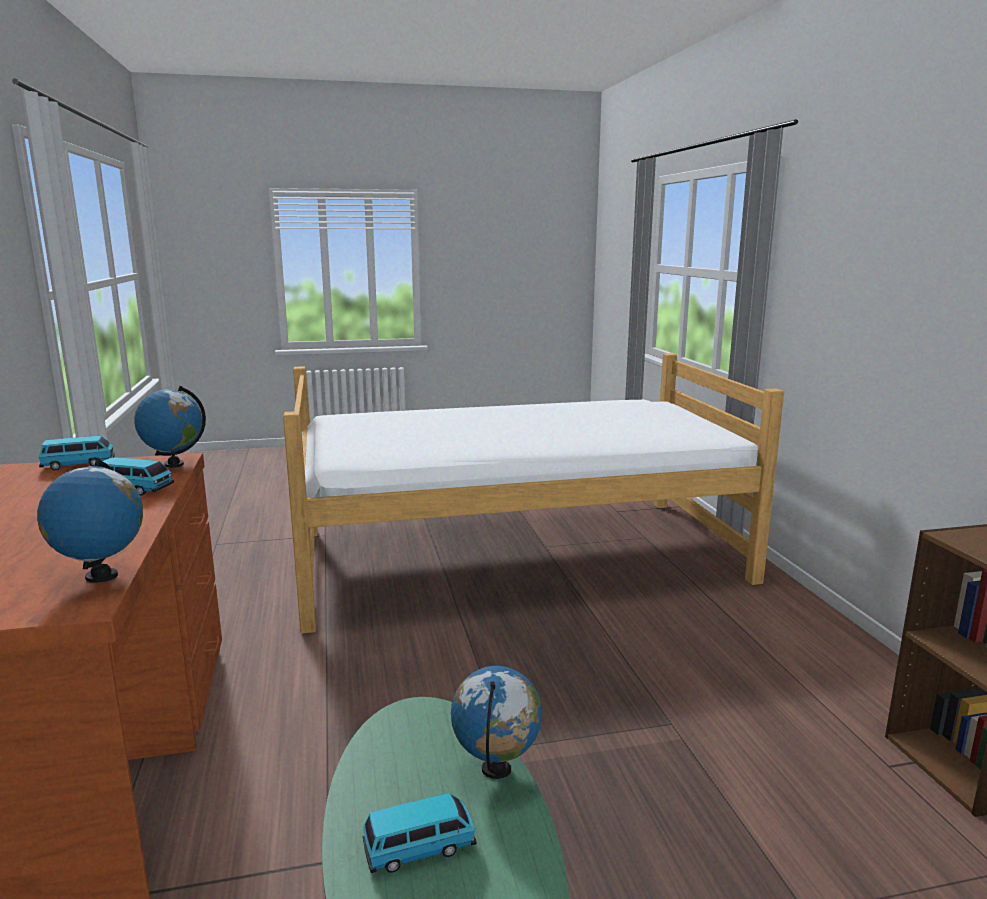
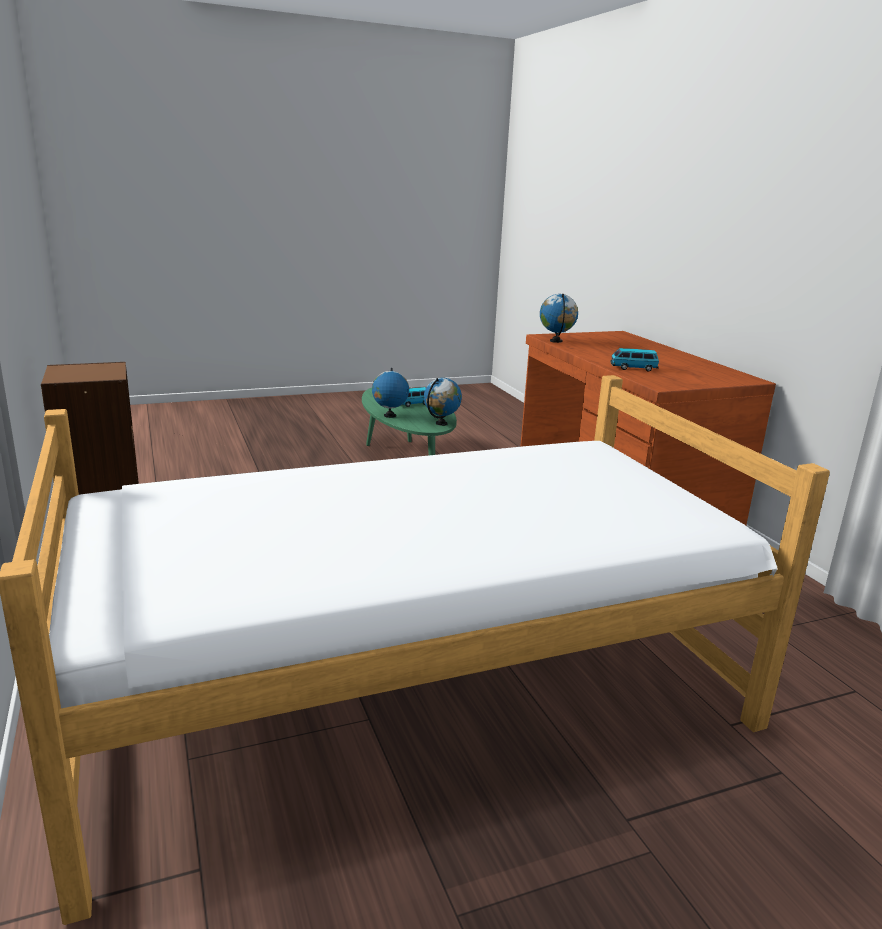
camera: 170 degrees right, 5 degrees up
(79, 465) = (718, 382): toy car -> none
(174, 464) = (653, 382): globe -> globe (441, 423)

